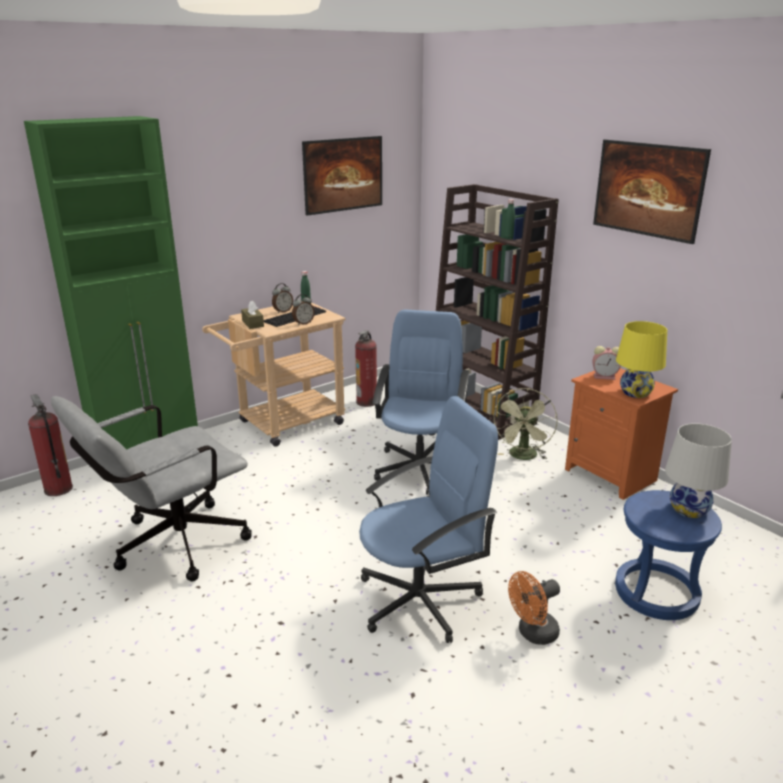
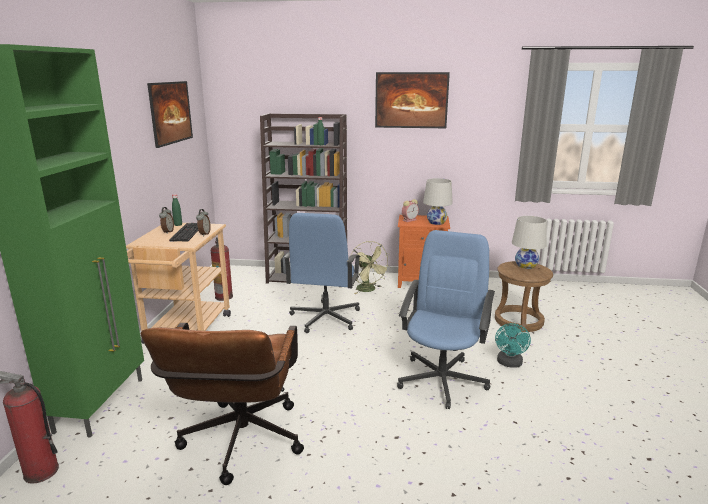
camera: 45 degrees left, 5 degrees down
(169, 547) = (239, 446): grey office chair -> brown office chair
(253, 323) = (164, 244): brown tissue box -> none
(420, 468) = (325, 318): blue office chair -> blue office chair turned 135 degrees counterclockwise
(533, 633) = (509, 364): orange fan -> turquoise fan
(635, 393) = (436, 222): yellow table lamp -> white table lamp
(656, 592) = (518, 321): blue stool -> brown stool

